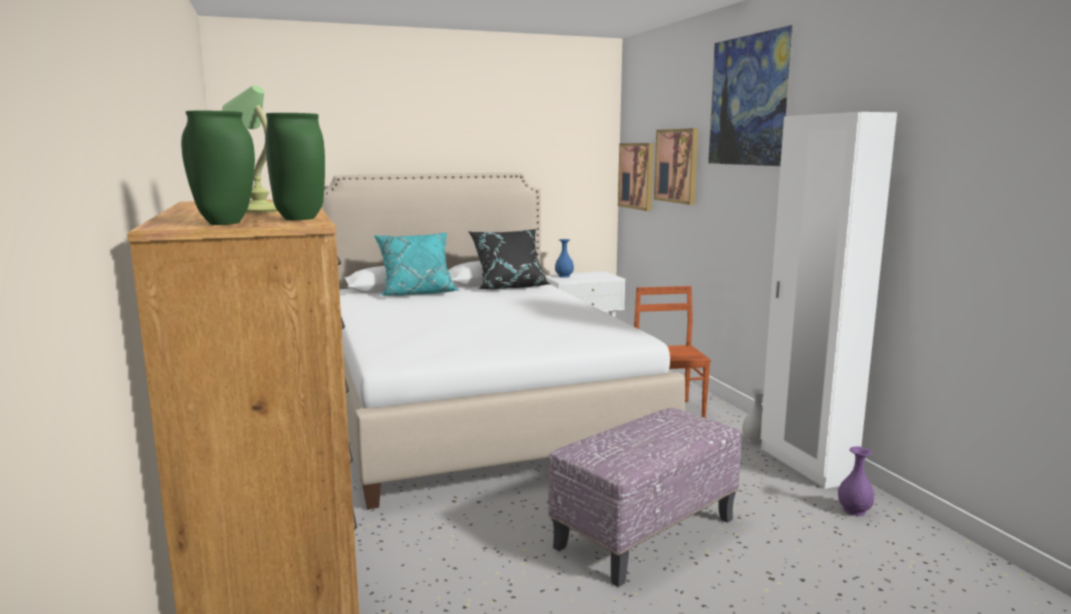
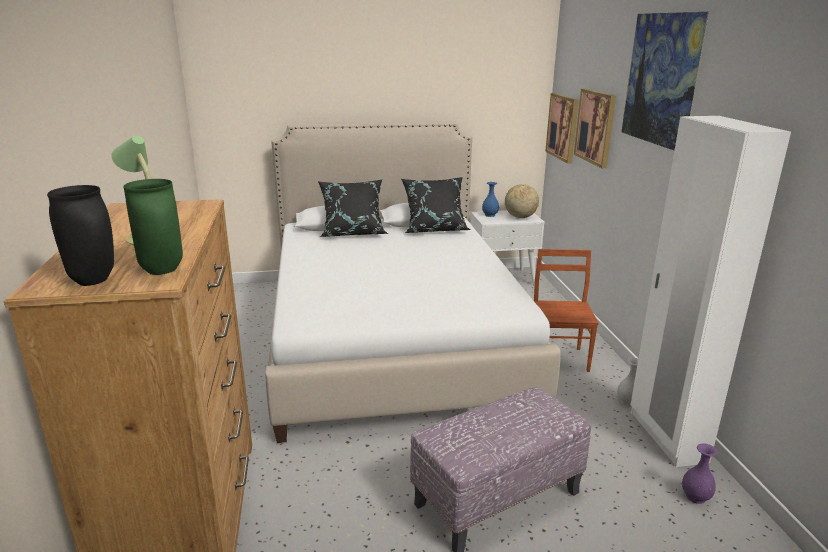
camera: 10 degrees right, 10 degrees up
(223, 223) = (92, 281): green vase -> black vase
(417, 293) = (353, 233): turquoise pillow -> black pillow
(597, 276) = (520, 217): none -> globe

